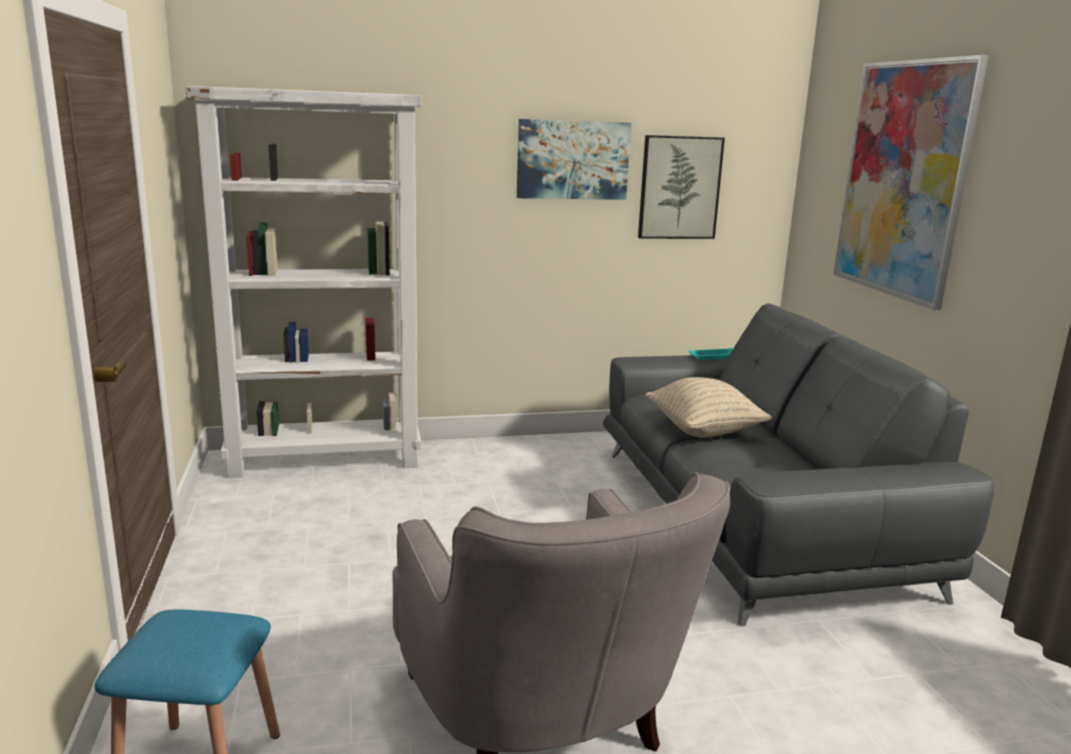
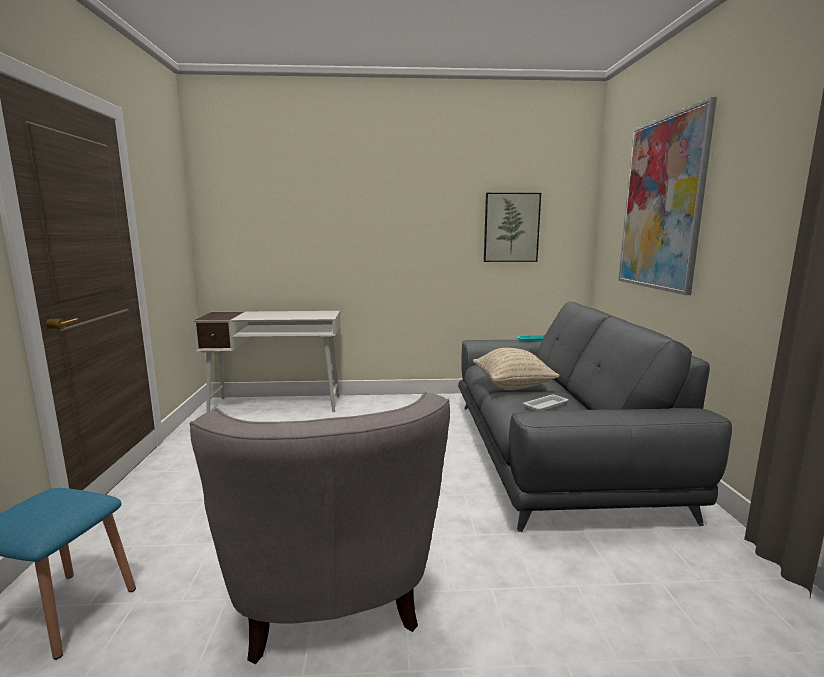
camera: 10 degrees right, 5 degrees down
(327, 459) = (277, 404): white bookcase -> white desk
(573, 160) = (437, 210): picture -> none
(760, 460) = (546, 405): none -> white tray

